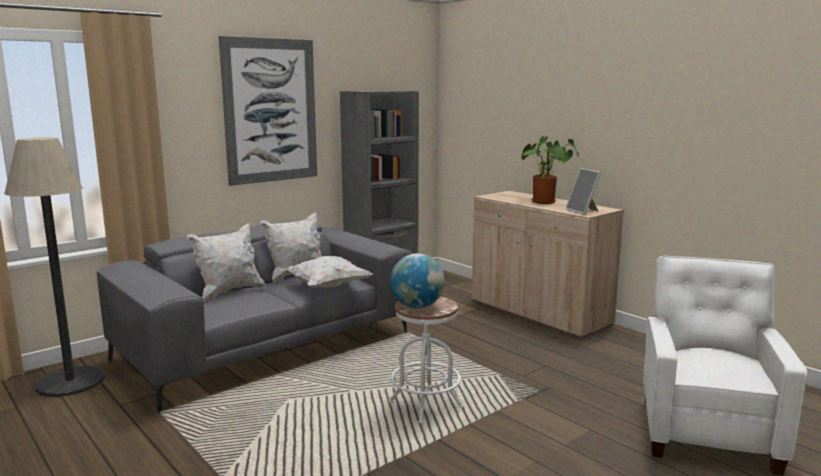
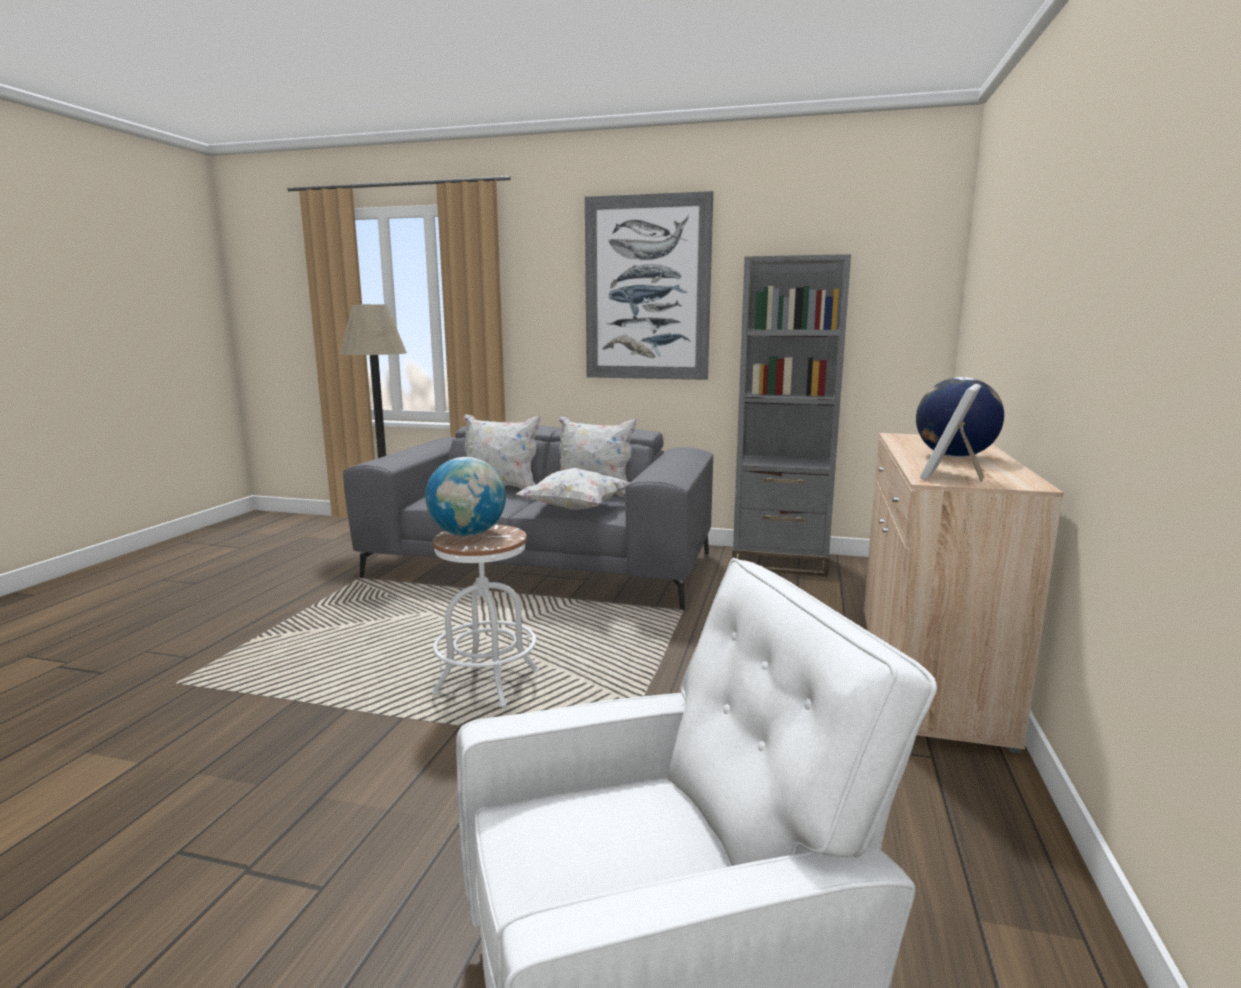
camera: 55 degrees right, 0 degrees up
(546, 202) = (954, 456): potted plant -> globe

